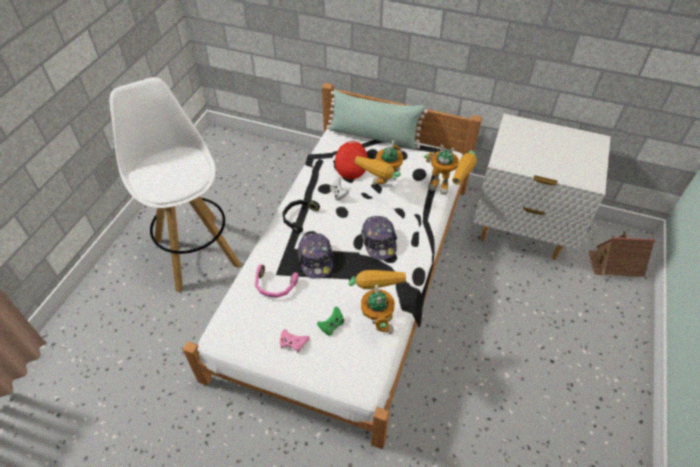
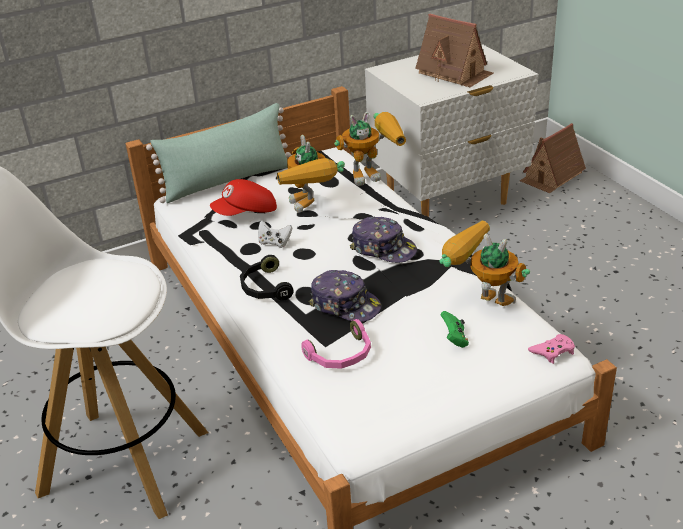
camera: 45 degrees left, 15 degrees down
(293, 342) = (442, 380): pink game controller -> pink game controller (553, 351)
(351, 165) = (246, 213): red cap -> red cap turned 75 degrees counterclockwise
(550, 154) = (454, 73): none -> toy house

